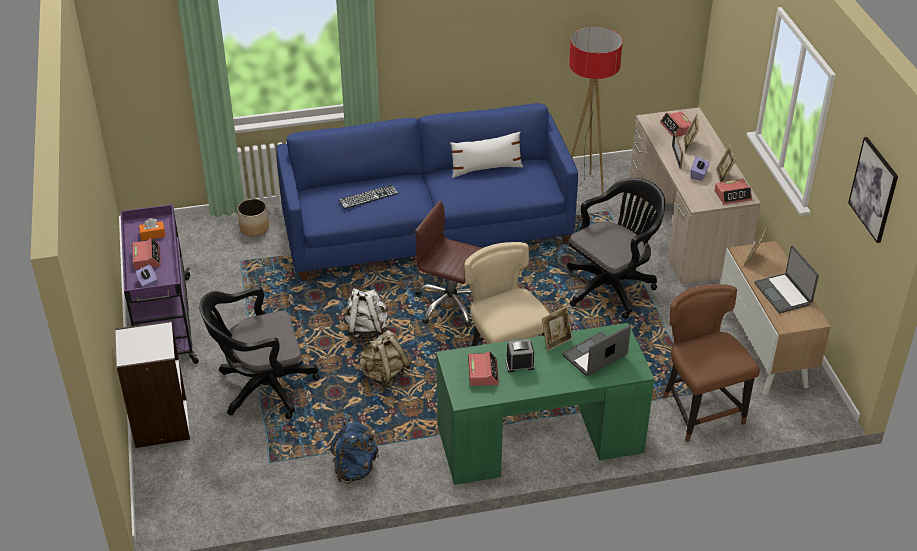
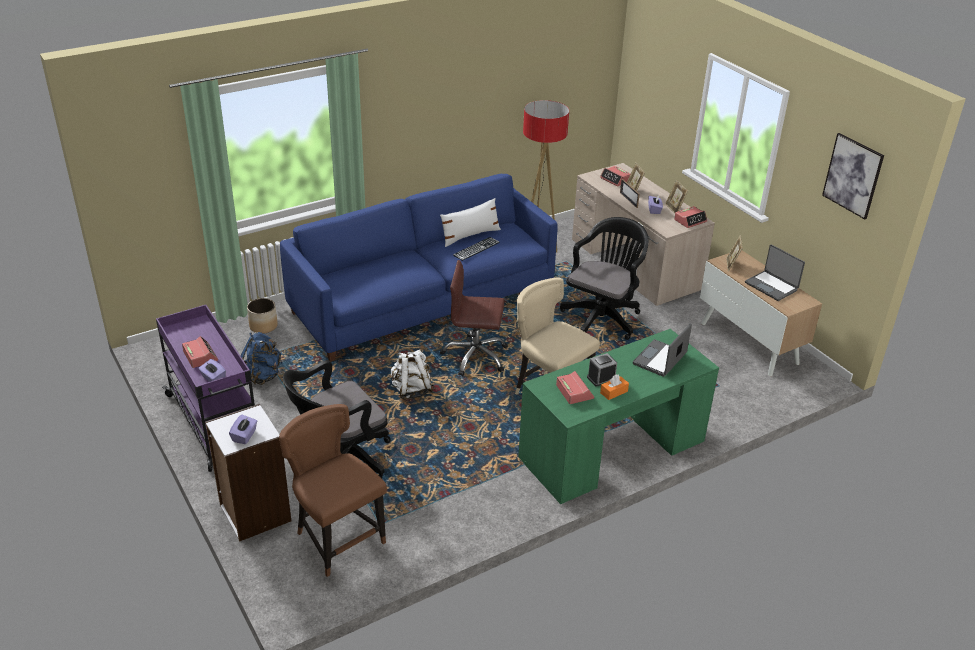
camera: 20 degrees left, 5 degrees down
(142, 351) = (244, 436): none -> purple tissue box
(152, 235) = (195, 335): orange tissue box -> orange tissue box (614, 392)
(355, 469) = (464, 511): blue backpack -> blue backpack (263, 375)
(368, 197) = (380, 273): keyboard -> keyboard (476, 248)
(384, 375) = (447, 426): beige backpack -> none
(556, 341) = (620, 354): picture frame -> none
(700, 410) = (728, 398): brown chair -> brown chair (338, 539)

